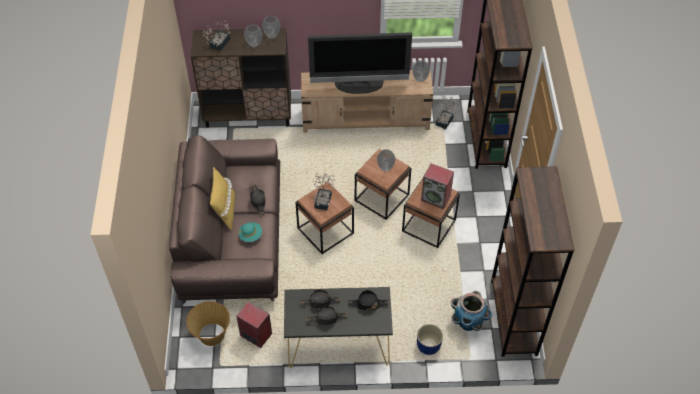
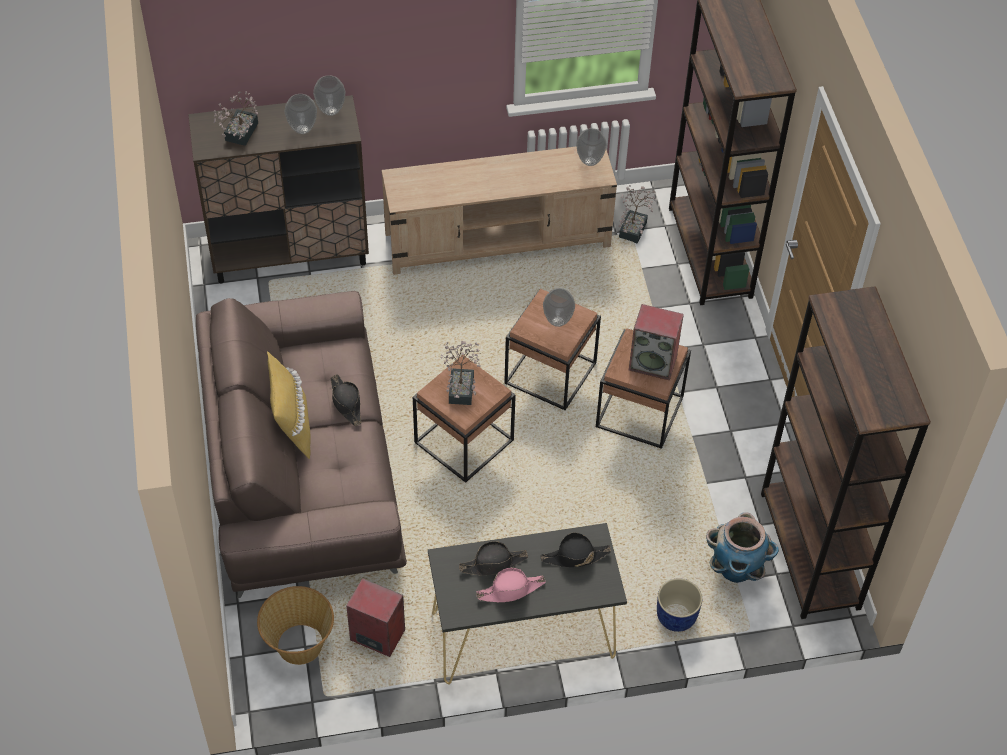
camera: 10 degrees left, 0 degrees up
(250, 235) = (345, 463): turquoise hat -> none
(327, 318) = (511, 590): black hat -> pink hat
(359, 85) = (487, 182): television -> none

